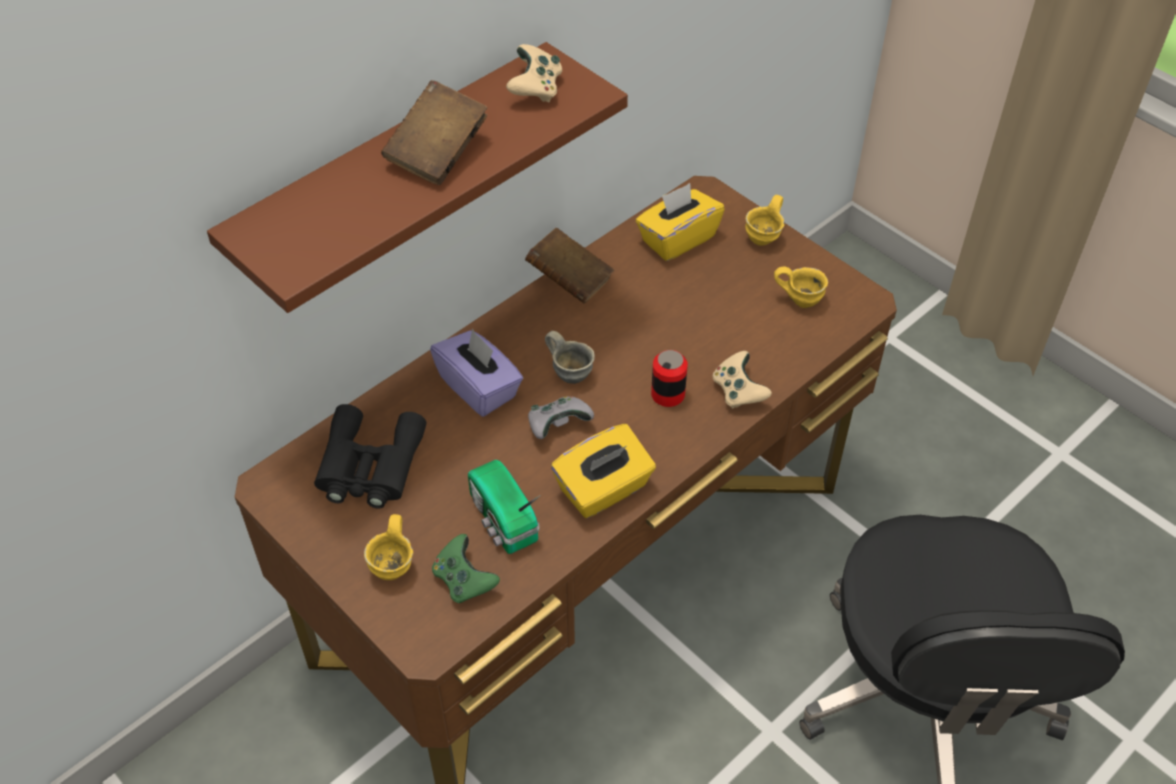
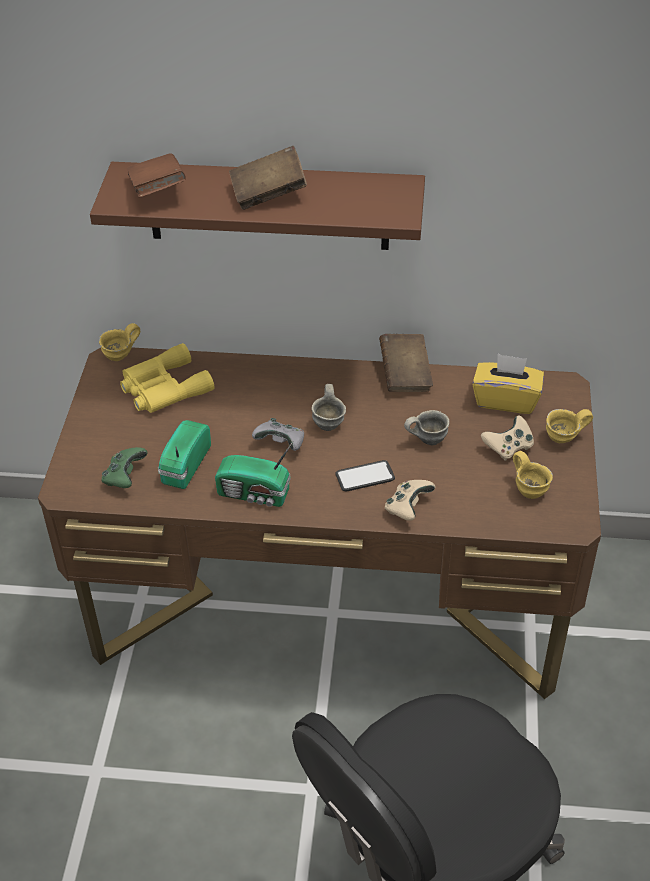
camera: 50 degrees right, 5 degrees down
(318, 226) = (157, 191): none -> brown book
(368, 467) = (163, 388): black binoculars -> yellow binoculars
(395, 566) = (106, 443): yellow mug -> yellow mug (122, 357)
(479, 388) = (271, 393): purple tissue box -> none
(536, 89) = (373, 195): beige game controller -> beige game controller (508, 448)
(603, 490) = (255, 494): yellow tissue box -> radio
(667, 322) = (427, 439): none -> grey mug
(668, 395) = (365, 476): can -> phone

